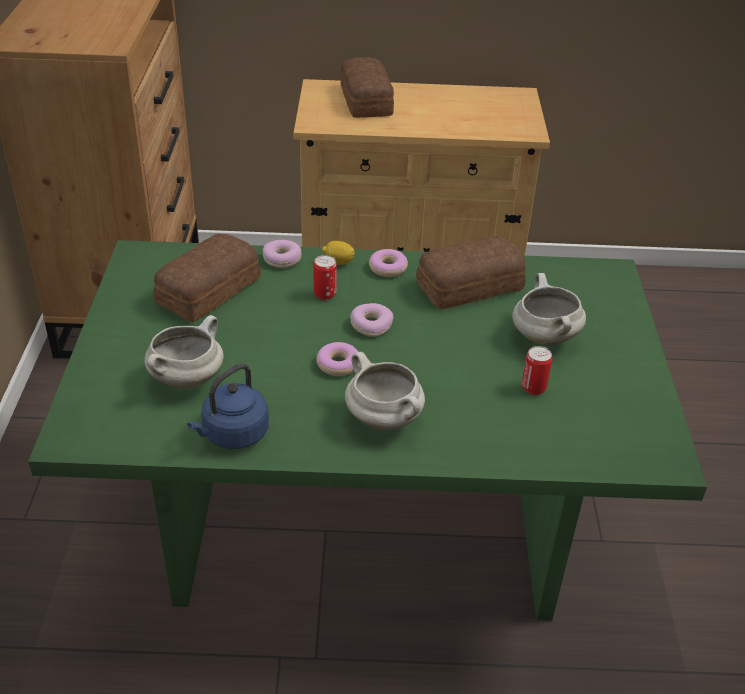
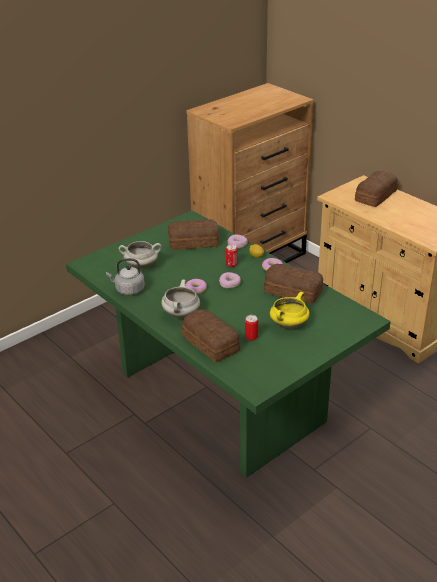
camera: 50 degrees right, 5 degrees down
(233, 435) = (128, 290): blue kettle -> grey kettle
(498, 434) = (211, 342): none -> bread
(543, 337) = (289, 324): white cooking pot -> yellow cooking pot

